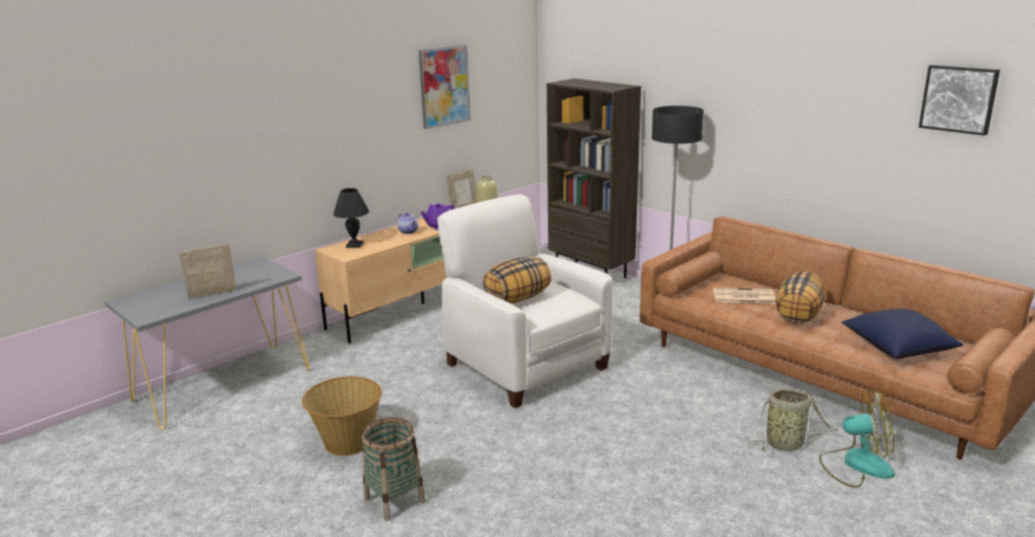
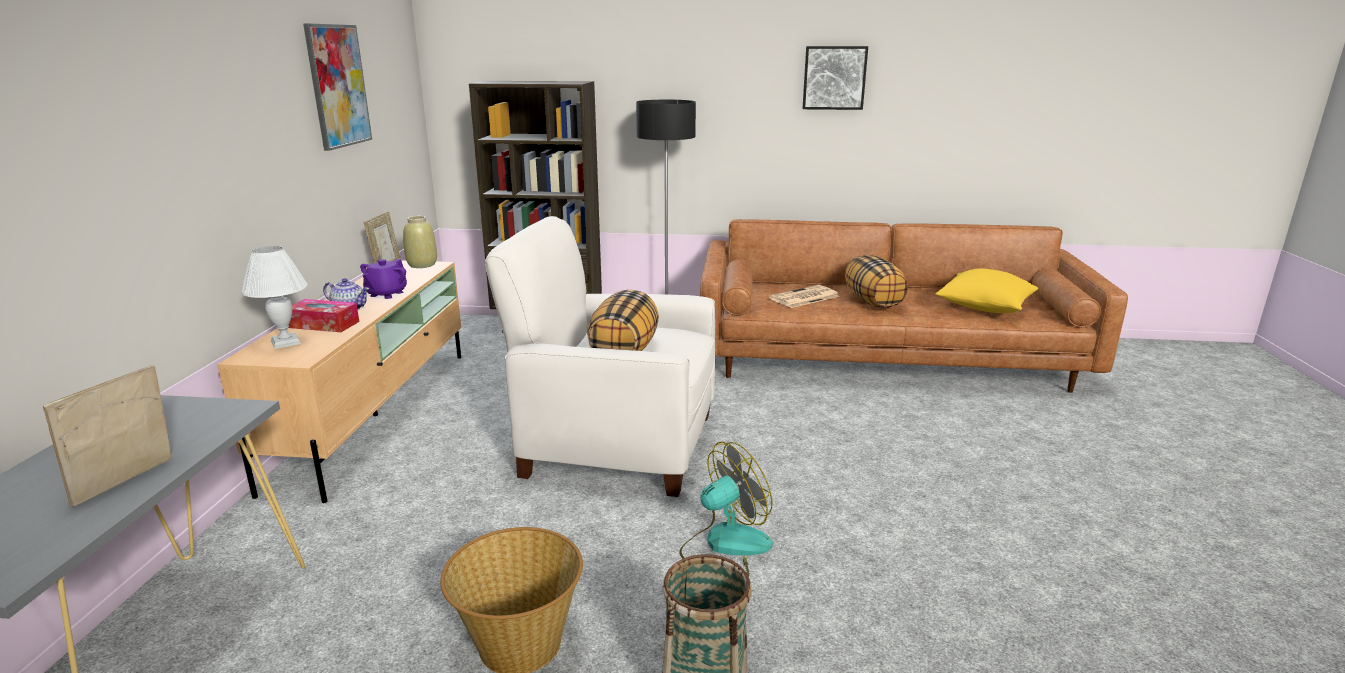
camera: 40 degrees left, 0 degrees up
(355, 245) = (286, 342): black table lamp -> white table lamp
(384, 239) = (324, 324): none -> tissue box
(787, 444) = (959, 428): basket -> none
(856, 464) = (1027, 424): fan -> fan (725, 547)
(897, 348) = (984, 307): blue pillow -> yellow pillow
(959, 99) = (966, 60): picture -> picture (834, 78)

